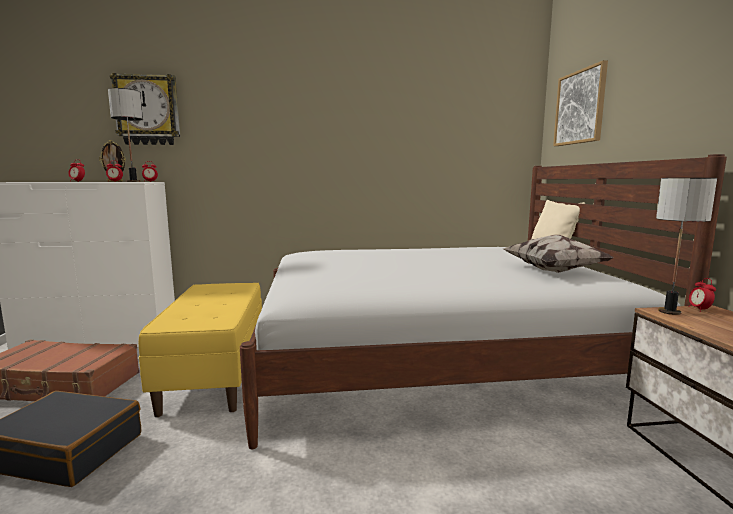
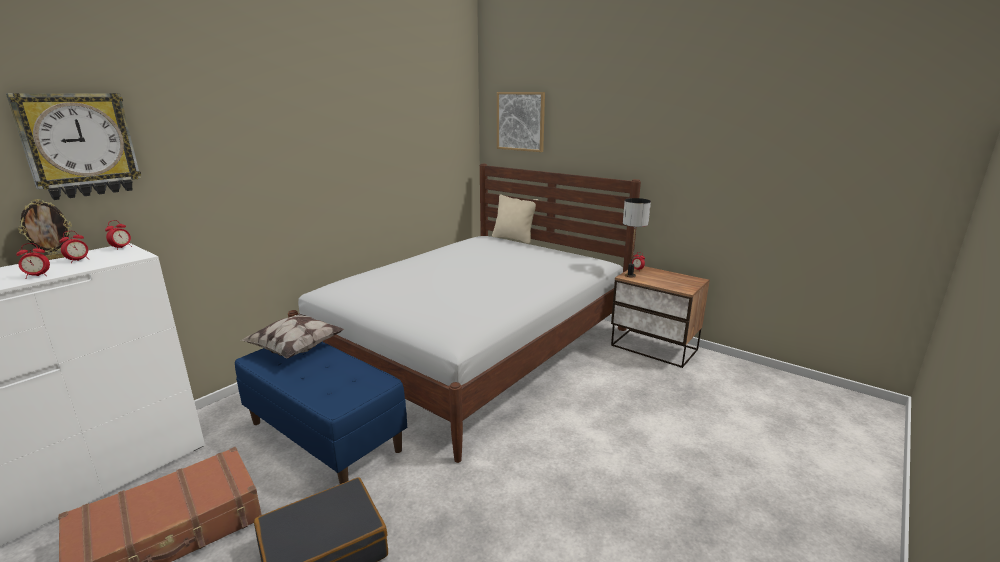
camera: 45 degrees left, 10 degrees up
(133, 181) = (125, 256): table lamp -> none
(216, 373) = (326, 436): yellow bench -> blue bench
(553, 270) = (551, 259): pillow -> pillow (296, 349)

